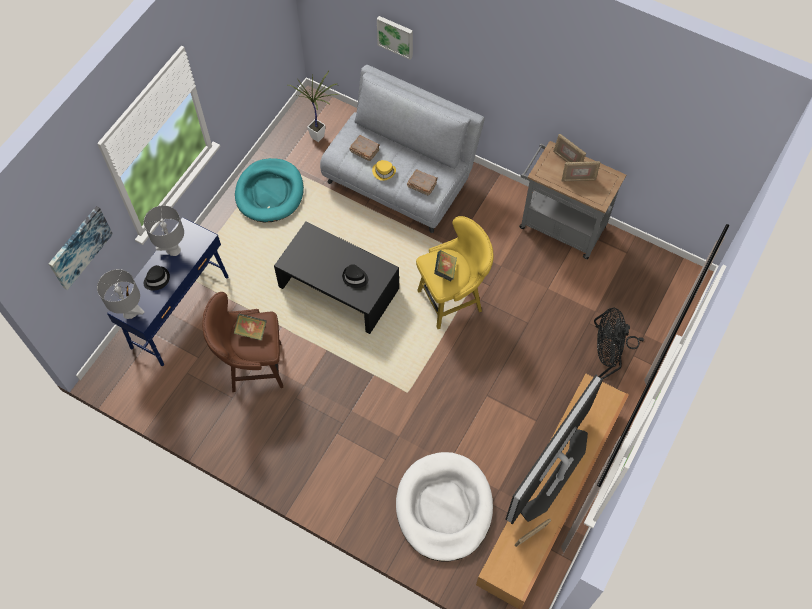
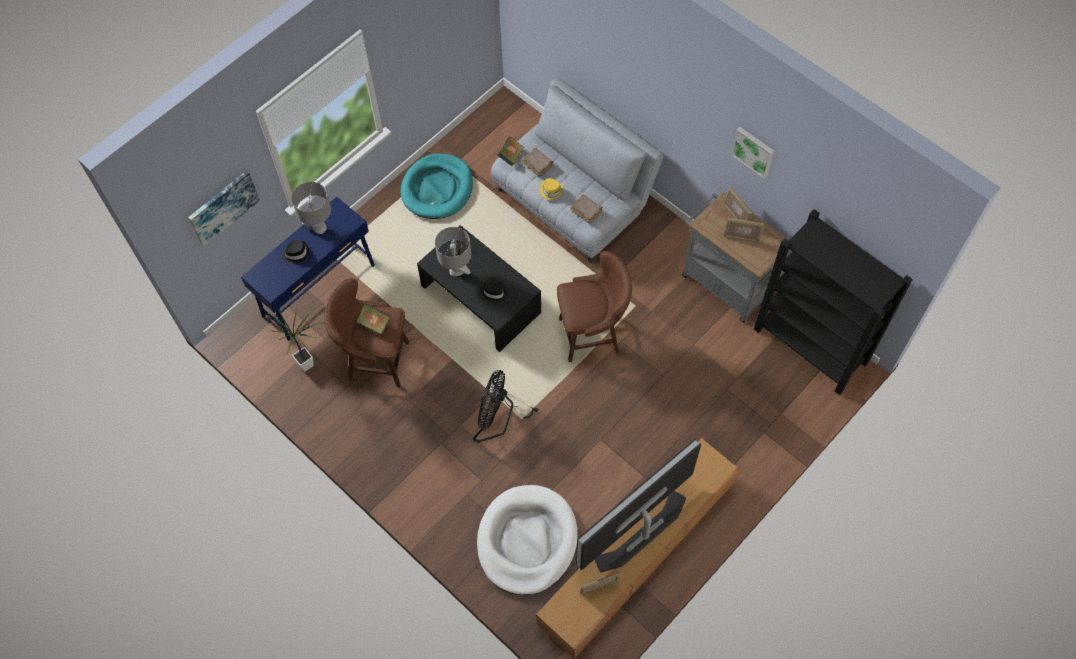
camera: 15 degrees right, 0 degrees up
(130, 313) = (262, 281): grey table lamp -> grey table lamp (456, 271)
(320, 136) = (503, 141): potted plant -> potted plant (309, 365)
(396, 36) = (587, 55): picture -> picture (753, 151)
(445, 270) = (582, 303): book -> book (511, 156)
(452, 299) = (592, 335): yellow stool -> brown stool
(610, 351) = (741, 422): black fan -> black fan (500, 414)
(653, 267) = (810, 345): none -> black bookcase

